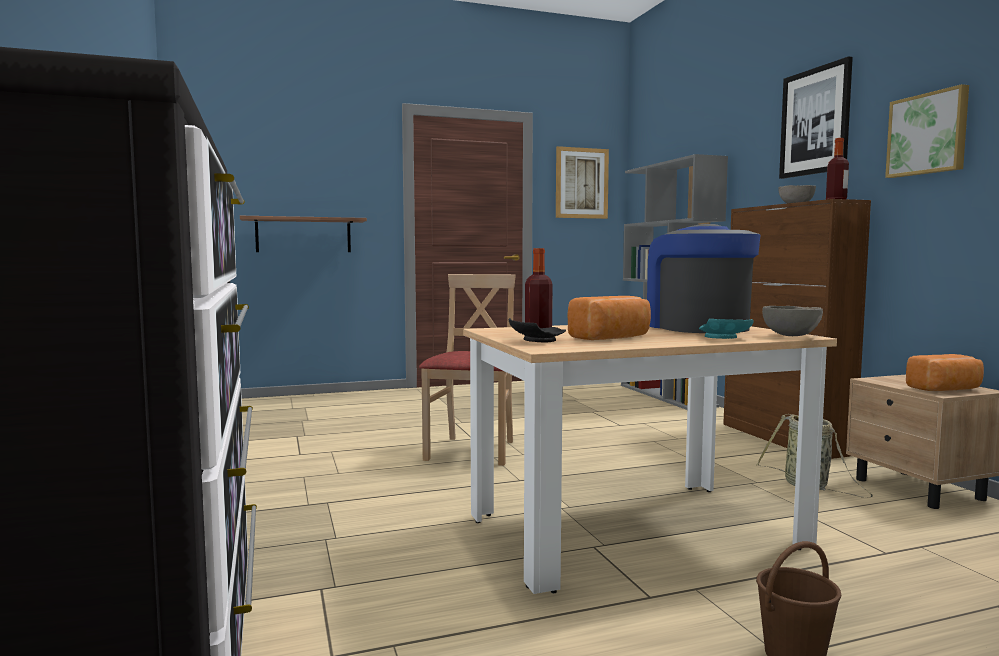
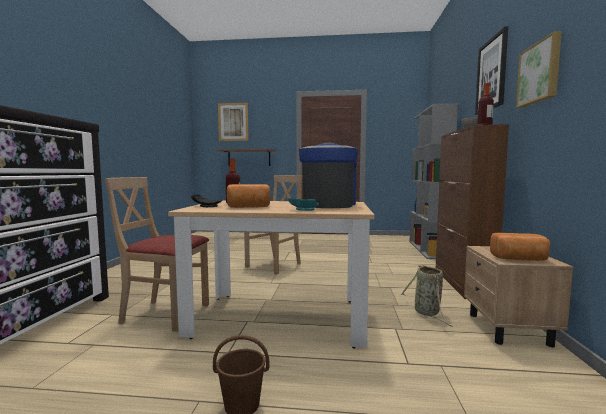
camera: 25 degrees right, 0 degrees up
(431, 565) = (165, 314): none -> beige chair
(581, 183) = (396, 126): picture -> picture (233, 122)
(792, 336) = (352, 211): grey bowl -> none

